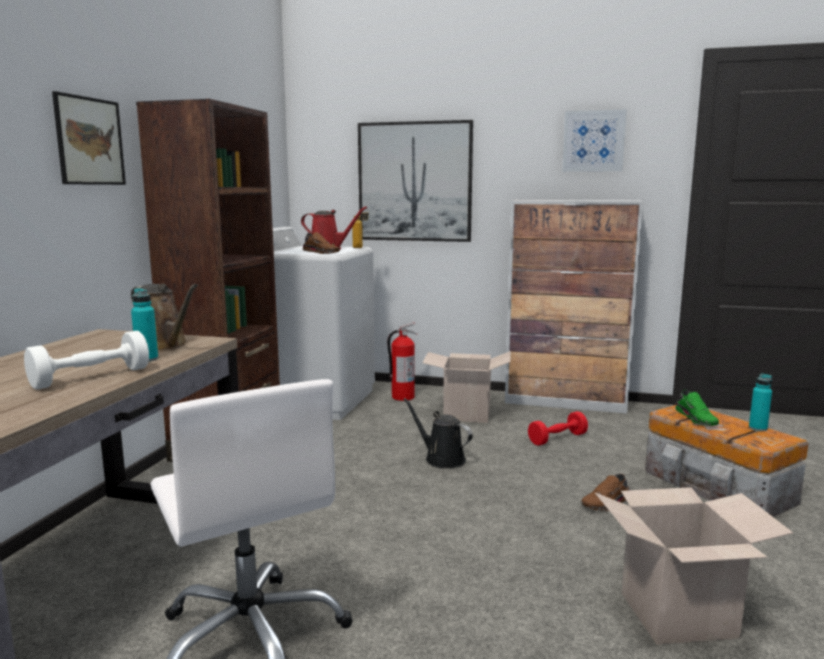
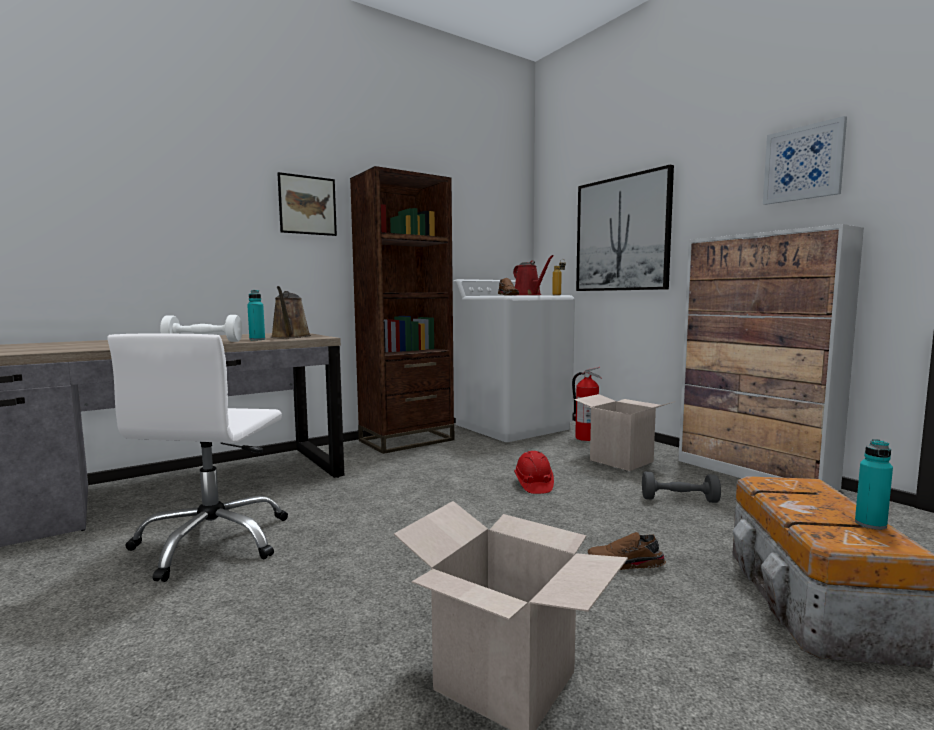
camera: 40 degrees right, 5 degrees down
(441, 459) = (533, 485): black watering can -> red hard hat
(557, 439) = (679, 500): red dumbbell -> grey dumbbell
(697, 419) = (790, 494): green shoe -> none

